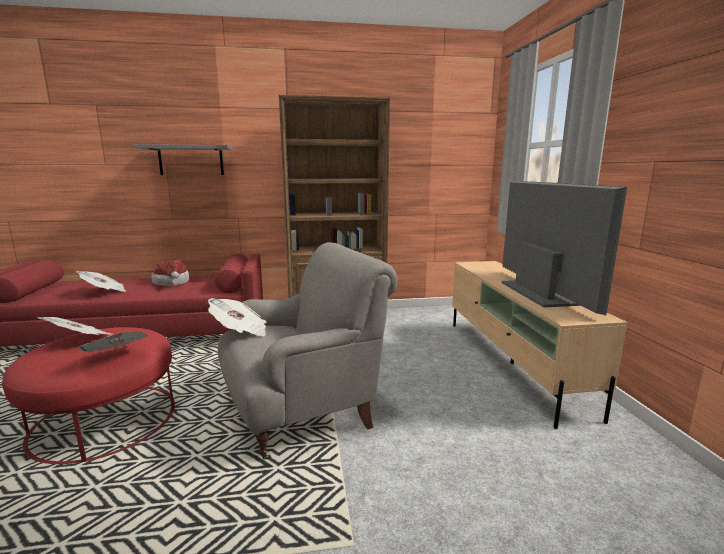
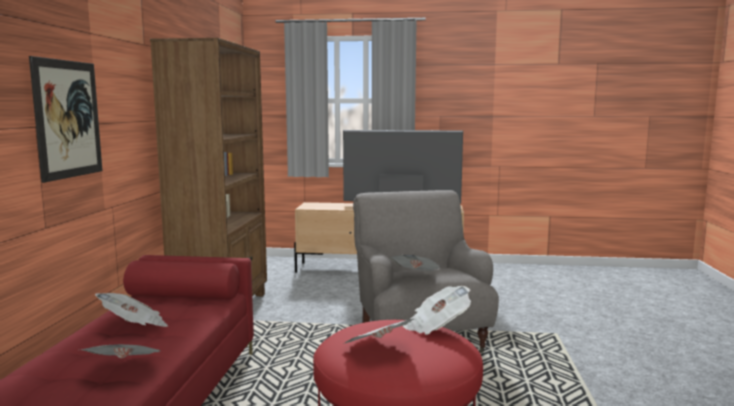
camera: 75 degrees left, 5 degrees down
(172, 282) = (134, 326): hat -> newspaper
(191, 160) = (68, 119): grey shelf -> picture

